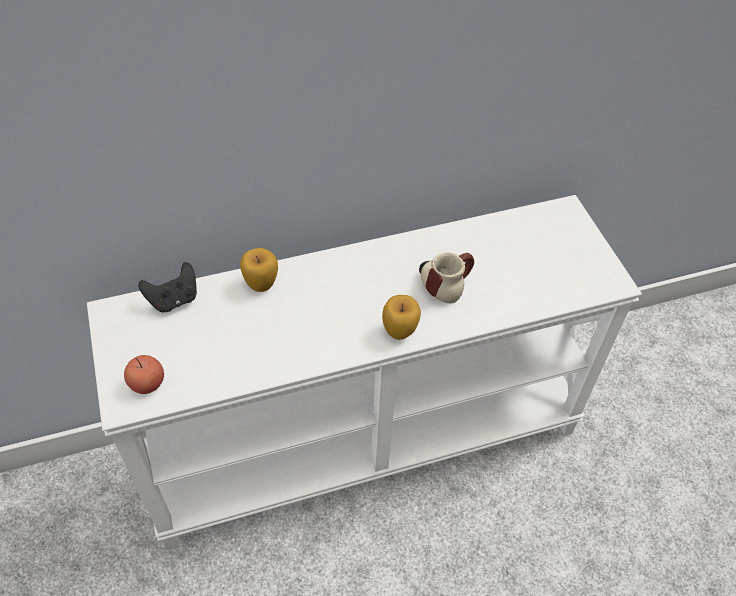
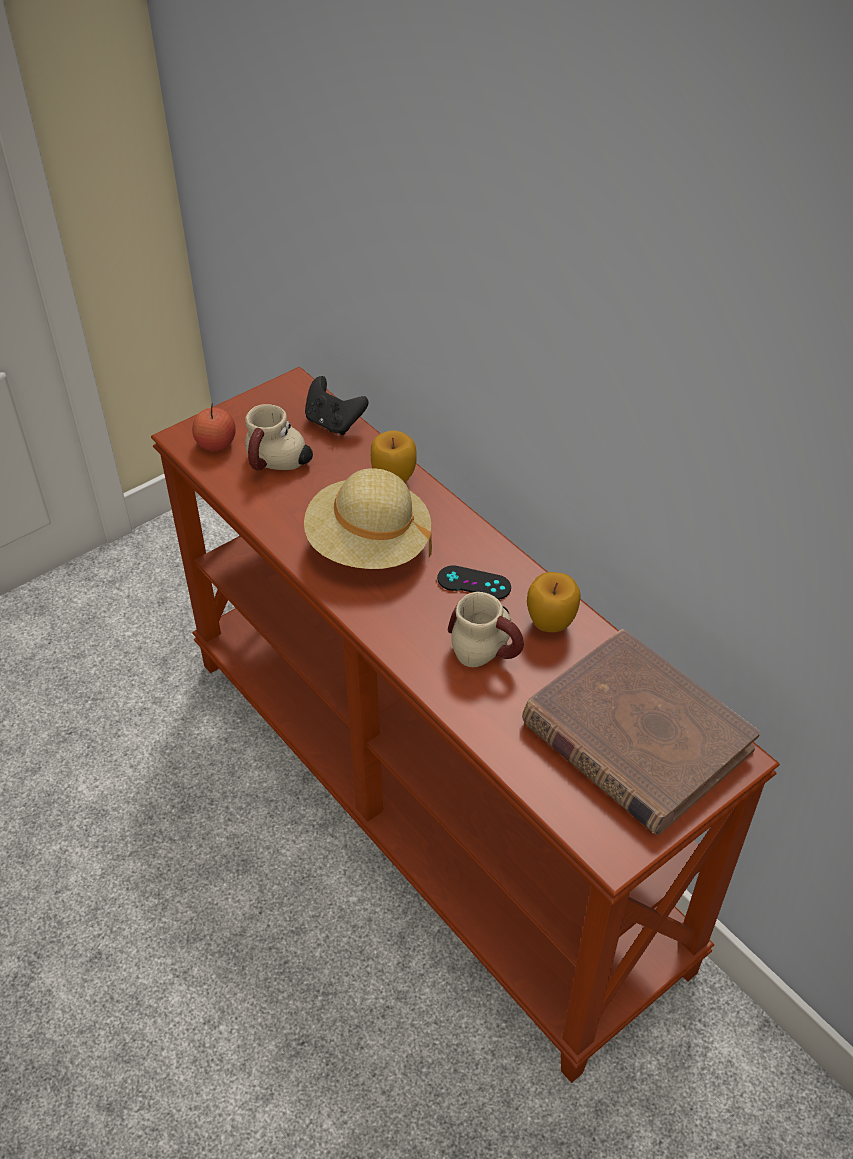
camera: 70 degrees right, 5 degrees down
(200, 349) = (277, 465): none -> mug
(320, 319) = (368, 546): none -> beige hat
(363, 437) = (430, 803): white console table -> brown console table
(385, 274) = (474, 583): none -> black game controller
(400, 331) = (386, 623): apple -> apple (550, 624)
(539, 244) = (635, 736): none -> brown book

